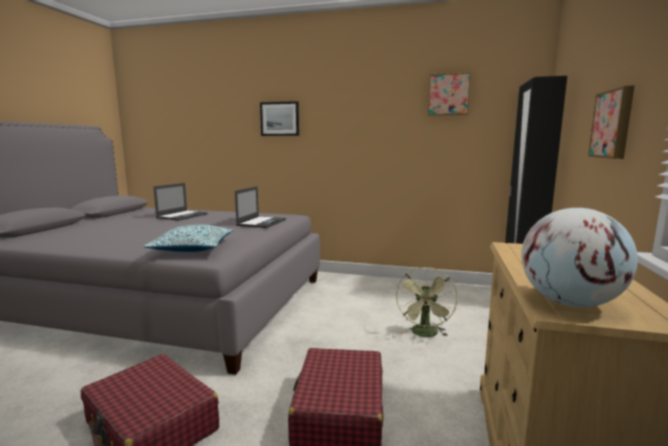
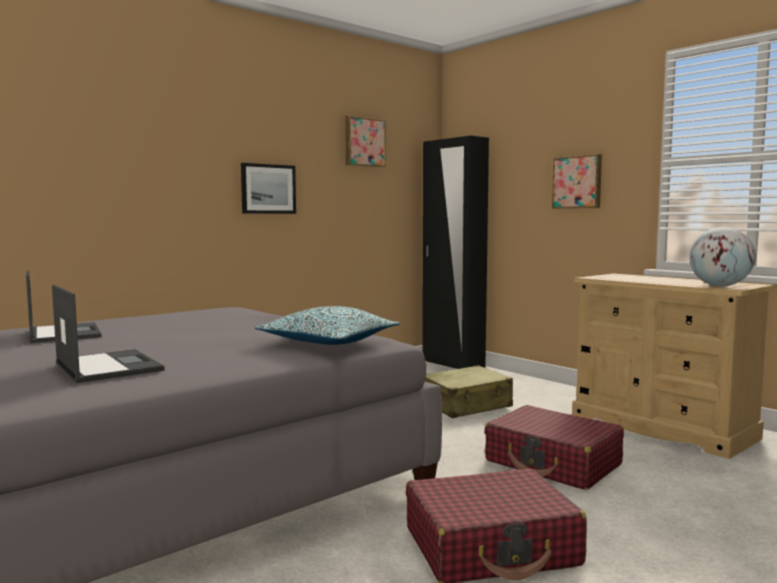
camera: 55 degrees left, 5 degrees down
(262, 222) = (244, 317): laptop -> laptop (107, 366)
(280, 119) = (151, 154): picture -> picture (268, 189)
(425, 334) = (466, 405): green fan -> beige suitcase

